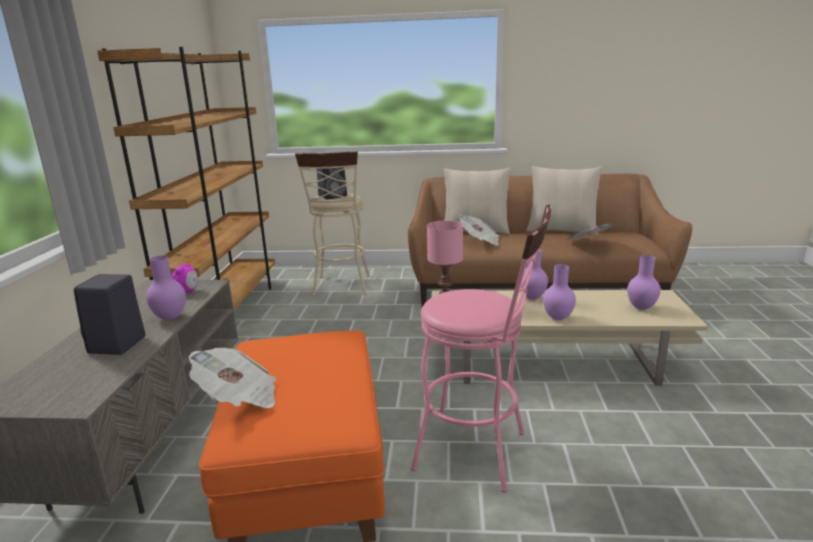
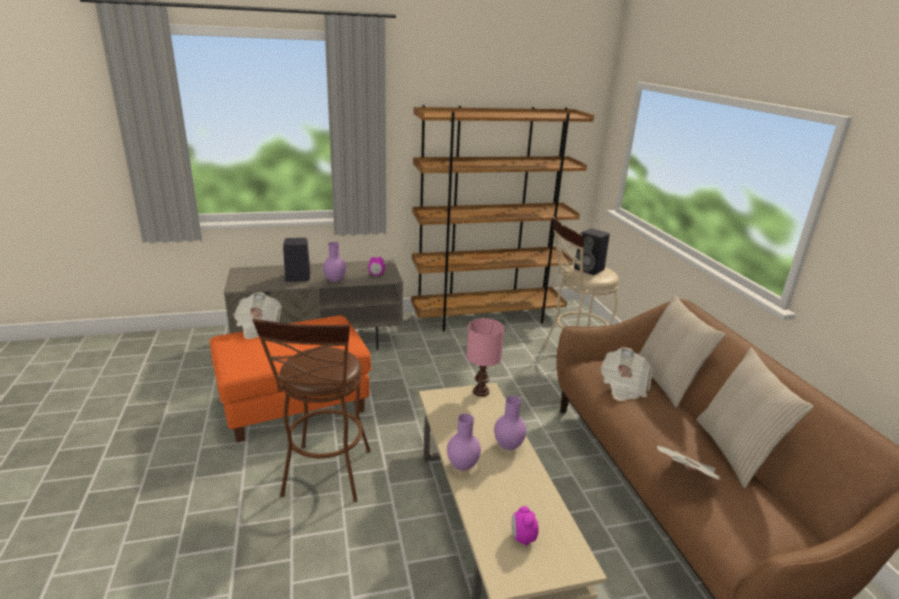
camera: 70 degrees right, 5 degrees up
(480, 452) = (325, 478): pink stool -> brown stool
(641, 307) = (522, 538): purple vase -> alarm clock

